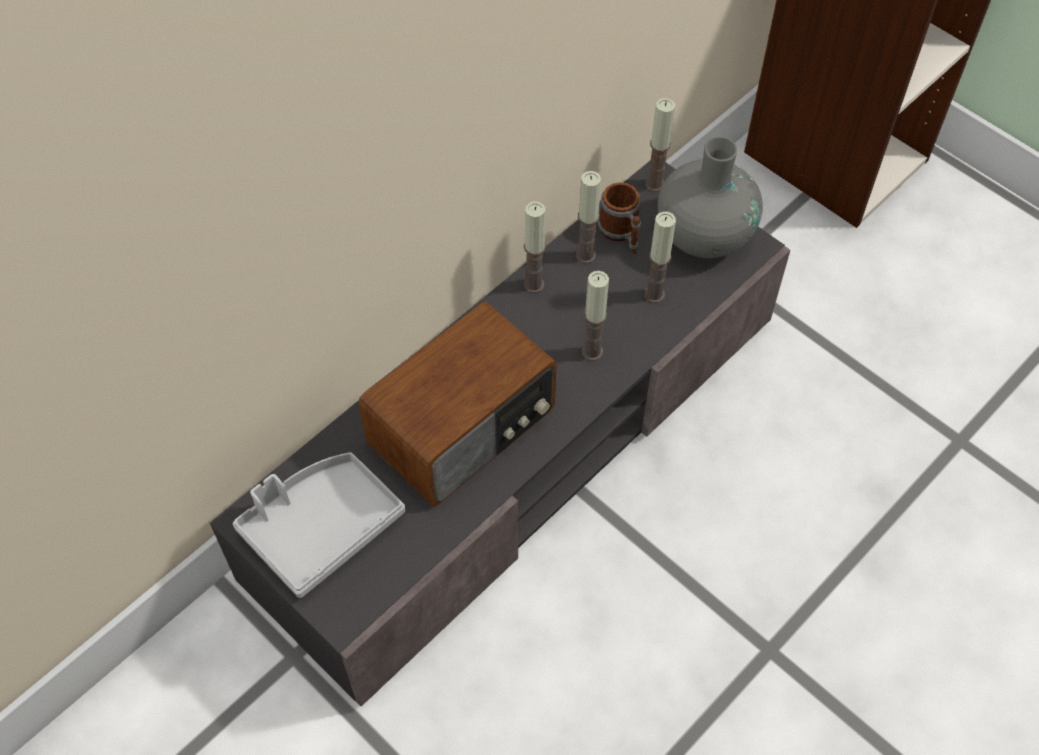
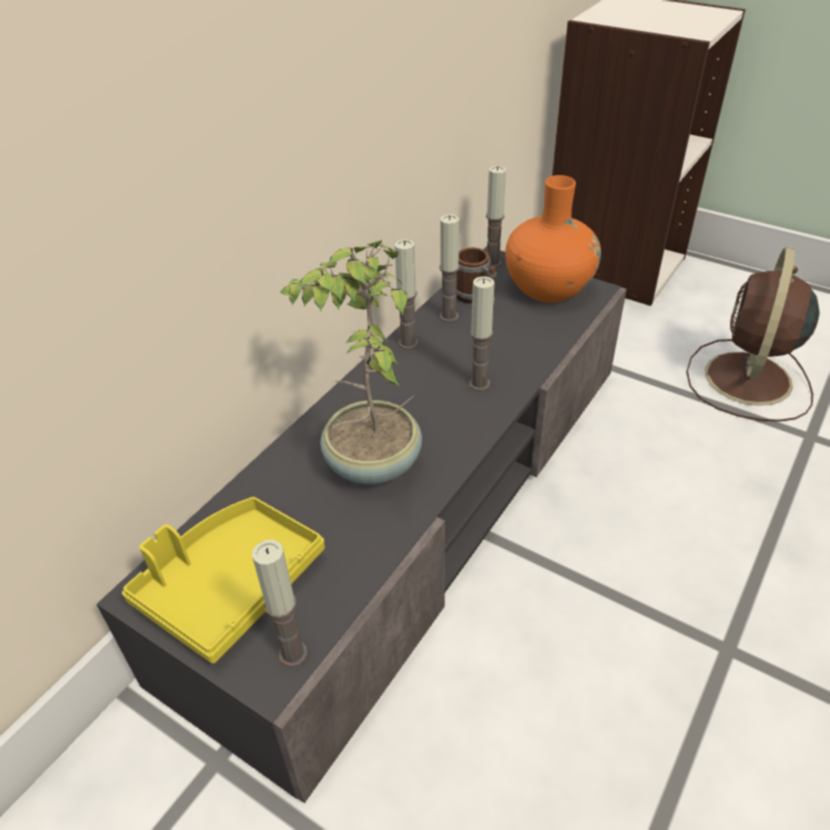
camera: 10 degrees left, 15 degrees down
(321, 527) = (230, 585): grey tray -> yellow tray
(464, 428) = (371, 465): radio -> potted plant
(654, 294) = (521, 334): candle -> candle (293, 653)
(704, 234) = (548, 288): grey vase -> orange vase
(923, 356) = (747, 381): none -> brown fan

